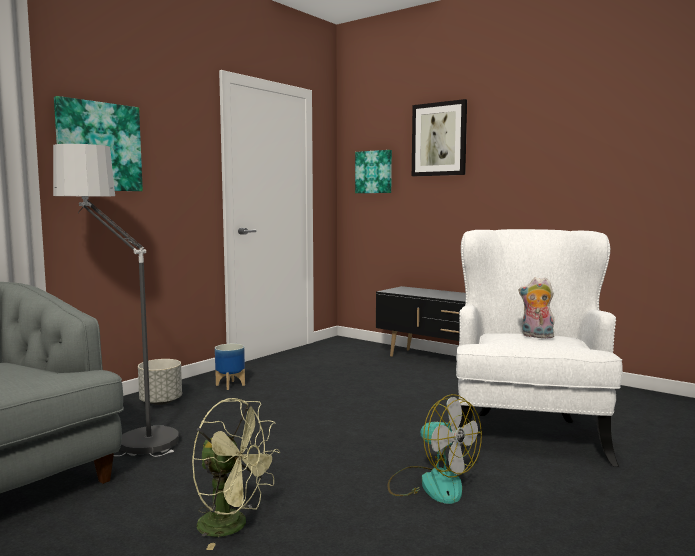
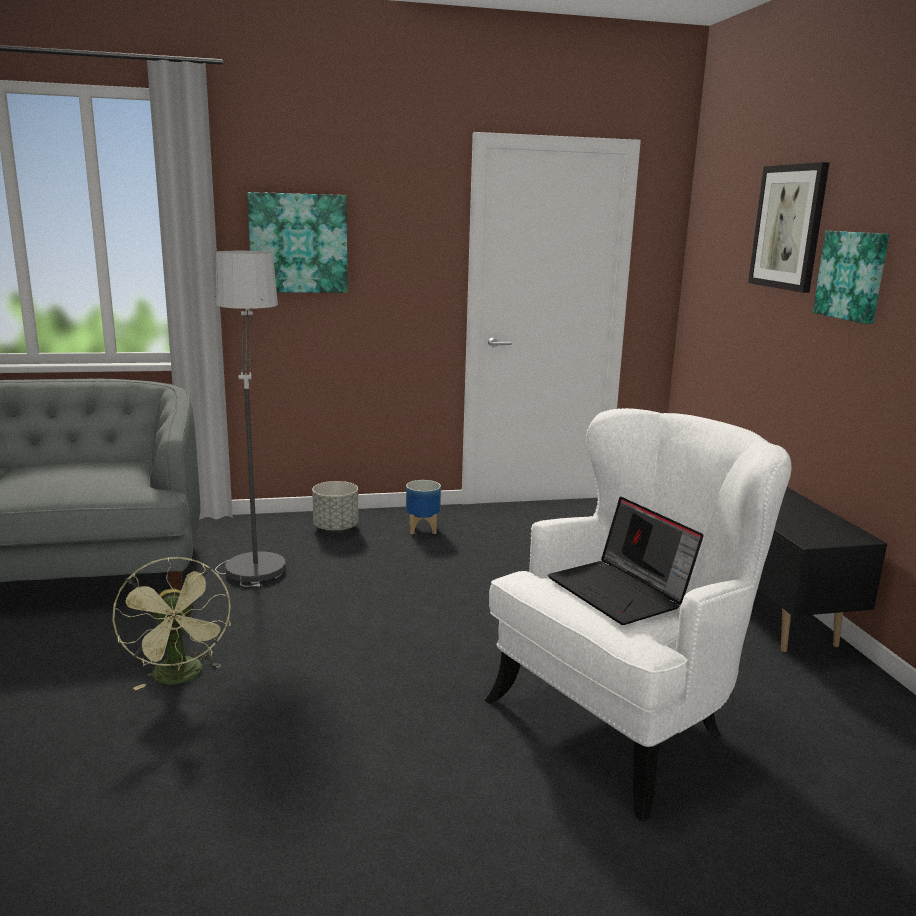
camera: 40 degrees right, 10 degrees up
(374, 172) = (716, 268): picture -> picture (852, 275)
(431, 483) = (392, 724): fan -> none
(536, 336) = (621, 592): plush toy -> laptop

